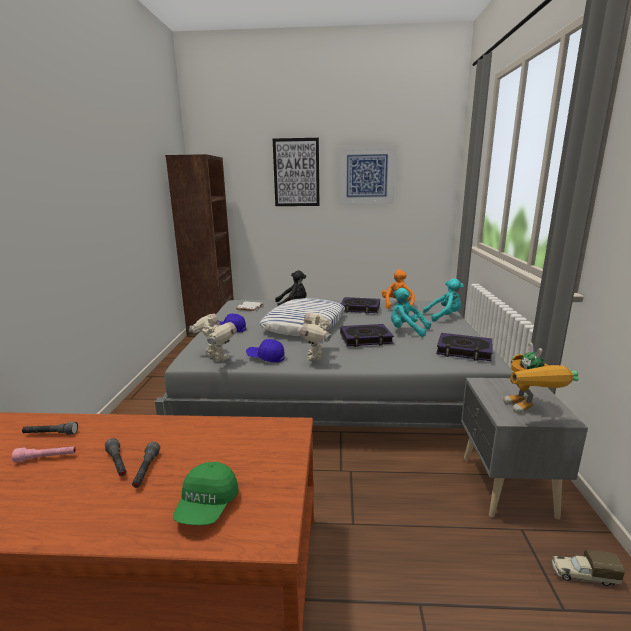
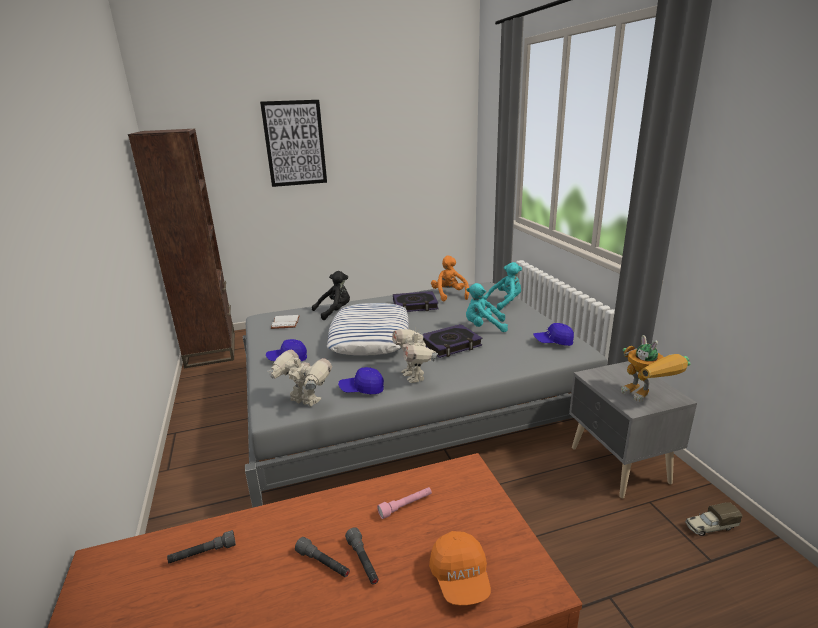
camera: 20 degrees left, 5 degrees up
(46, 458) = (231, 584): pink flashlight -> pink flashlight (405, 506)
(207, 506) = (460, 579): green cap -> orange cap
(366, 175) = (379, 143): picture -> none
(464, 351) = (553, 342): book -> blue cap

